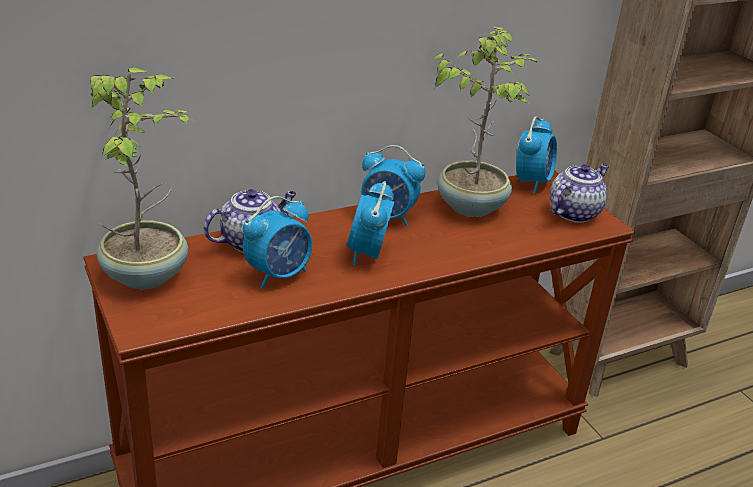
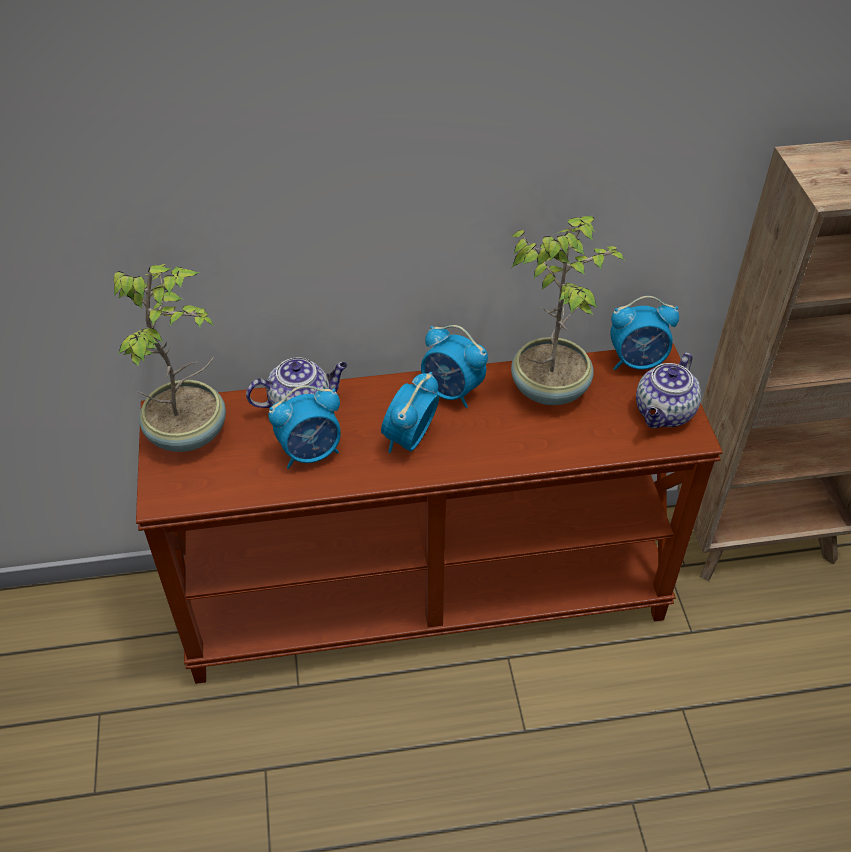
camera: 20 degrees right, 15 degrees up
(532, 182) = (637, 362): alarm clock -> alarm clock turned 45 degrees clockwise
(574, 212) = (664, 414): teapot -> teapot turned 150 degrees clockwise

